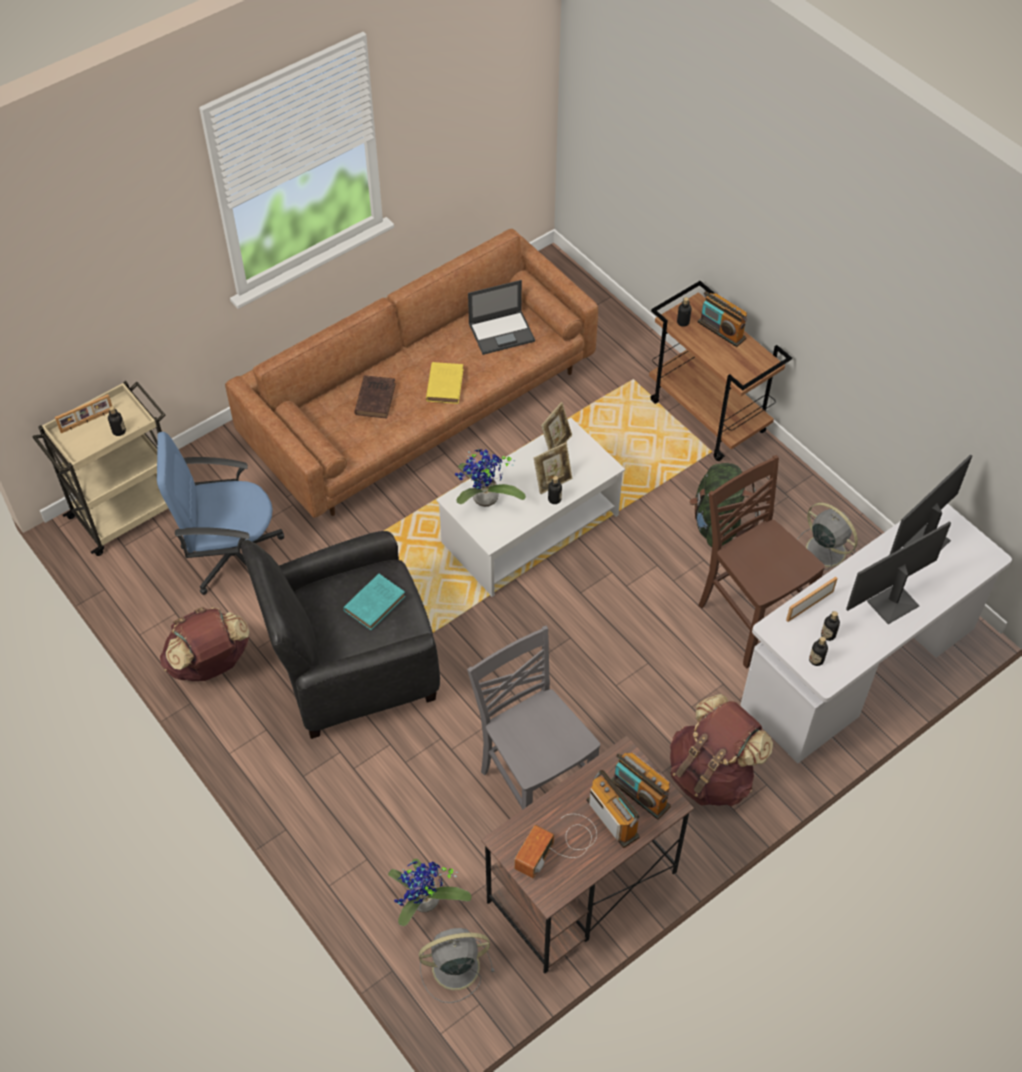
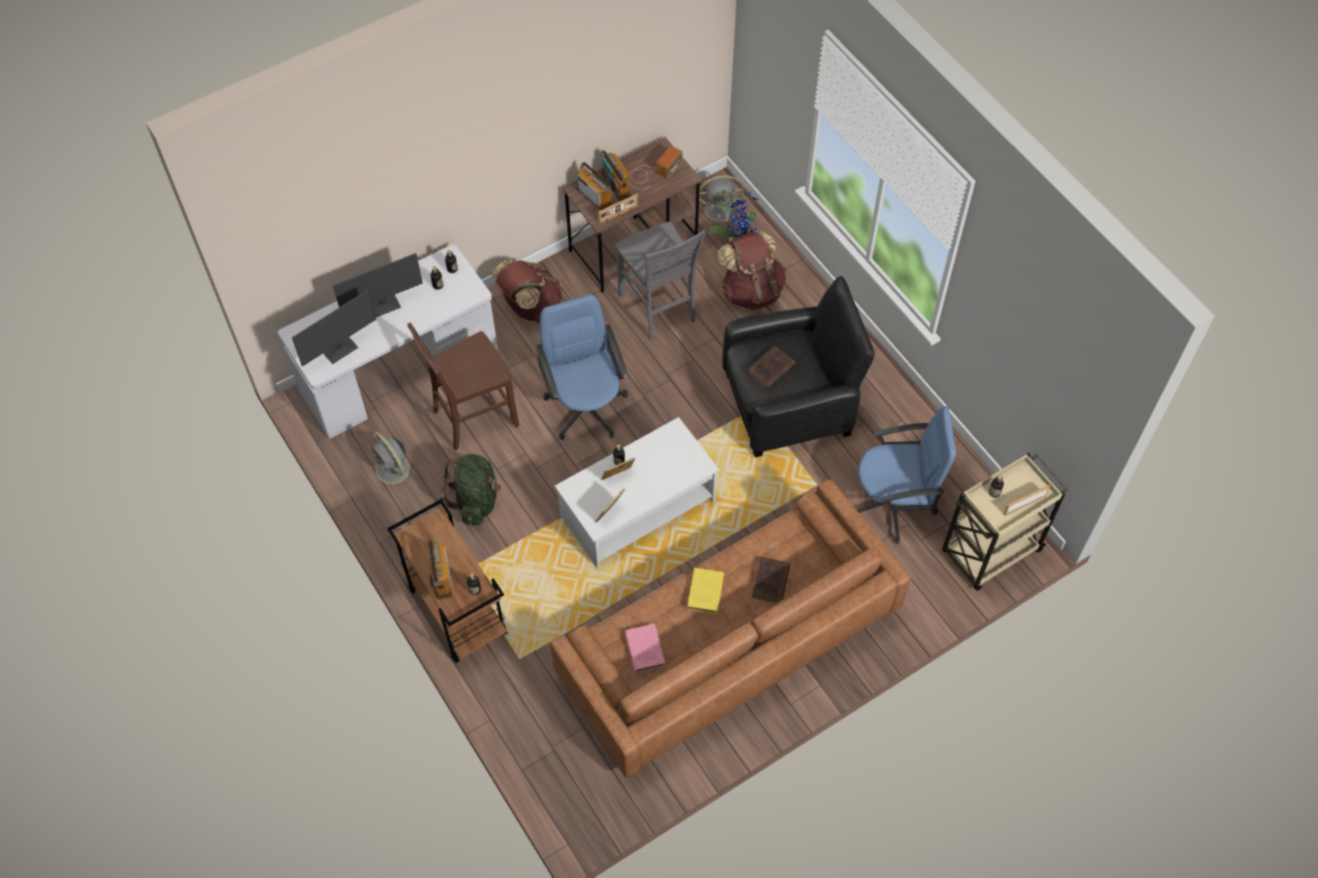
camera: 175 degrees left, 5 degrees up
(210, 664) = (900, 413): brown backpack -> brown backpack (751, 290)
(376, 602) = (770, 370): turquoise book -> brown book
(484, 501) = (678, 464): potted plant -> none
(502, 332) = (645, 650): laptop -> pink book
(610, 642) = (586, 406): none -> blue office chair
(721, 330) = (441, 577): radio -> radio turned 150 degrees counterclockwise
(748, 618) = (473, 417): brown chair -> brown chair turned 90 degrees clockwise
(809, 605) = (445, 307): picture frame -> picture frame (618, 215)

